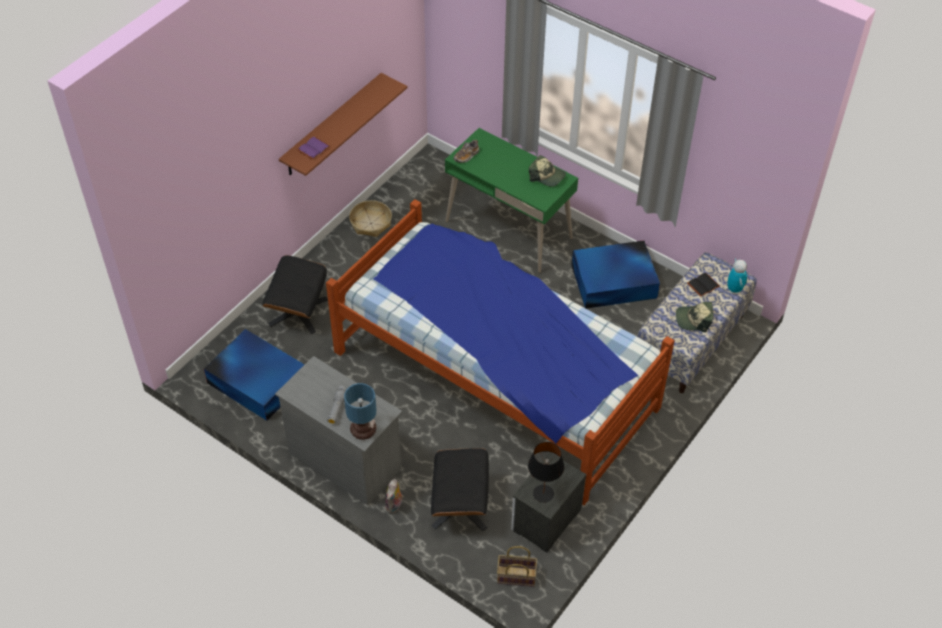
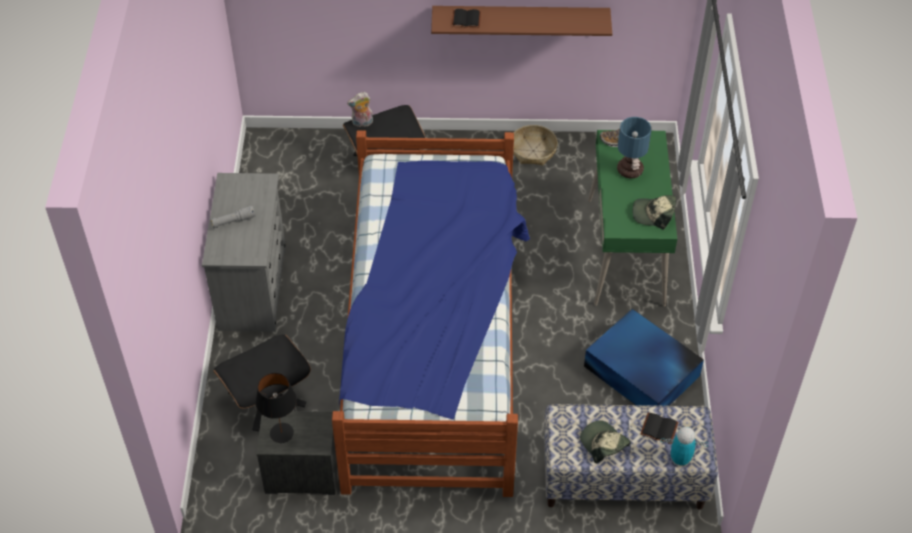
camera: 55 degrees right, 0 degrees up
(256, 380) = (289, 180): blue storage box -> none
(313, 148) = (467, 19): purple book -> black book
(362, 430) = (222, 251): table lamp -> table lamp (629, 169)
(395, 505) = (231, 350): plush toy -> plush toy (362, 123)
(515, 577) = (220, 483): basket -> none
(547, 176) = (653, 214): cap -> cap turned 105 degrees clockwise
(734, 289) = (680, 460): toy robot -> toy robot turned 135 degrees counterclockwise

